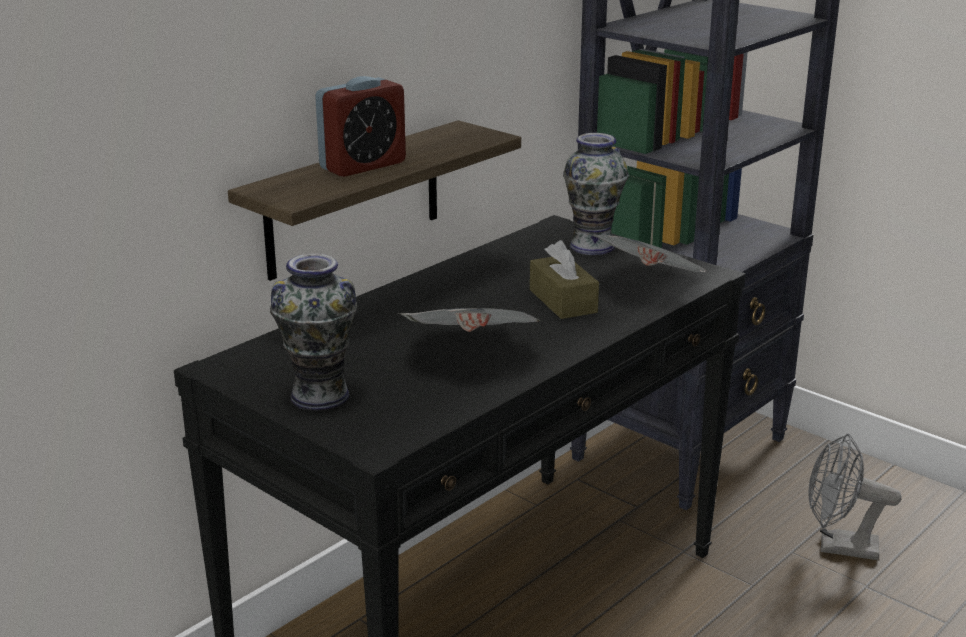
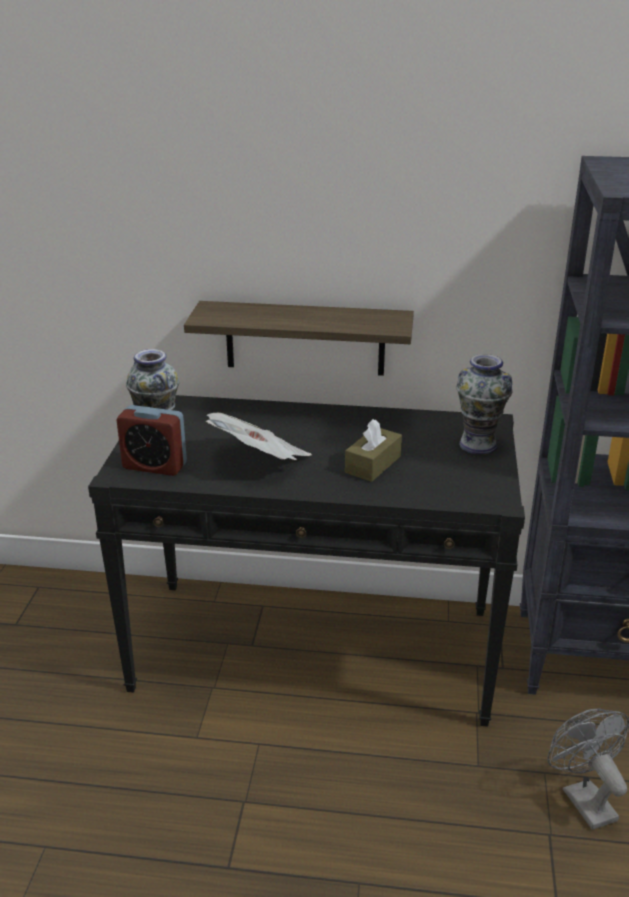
camera: 55 degrees right, 5 degrees up
(363, 165) = (283, 315): alarm clock -> alarm clock (154, 466)
(651, 286) = (442, 487): newspaper -> none

